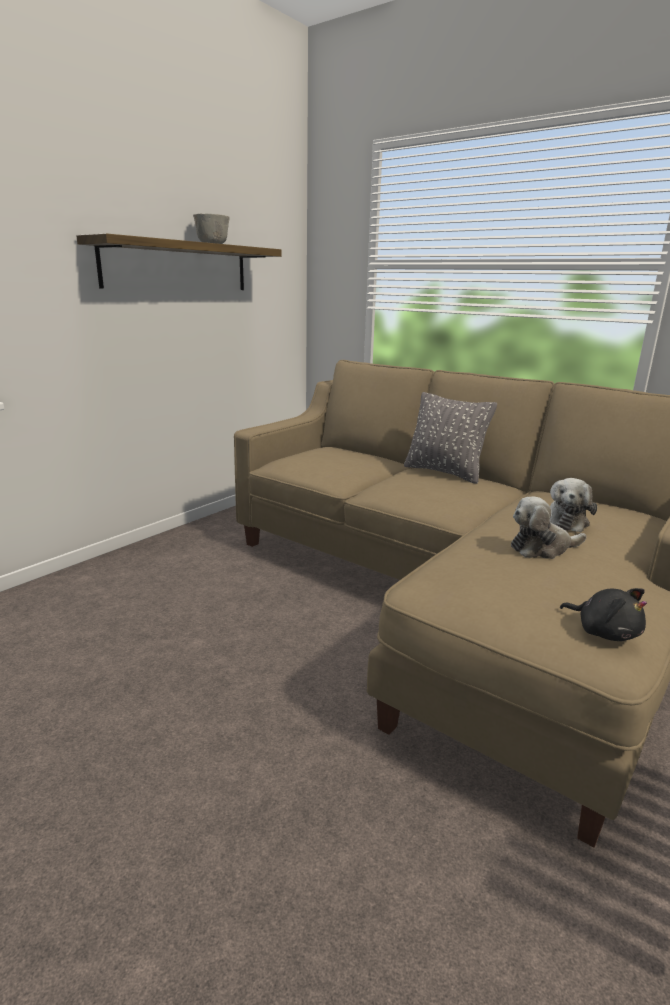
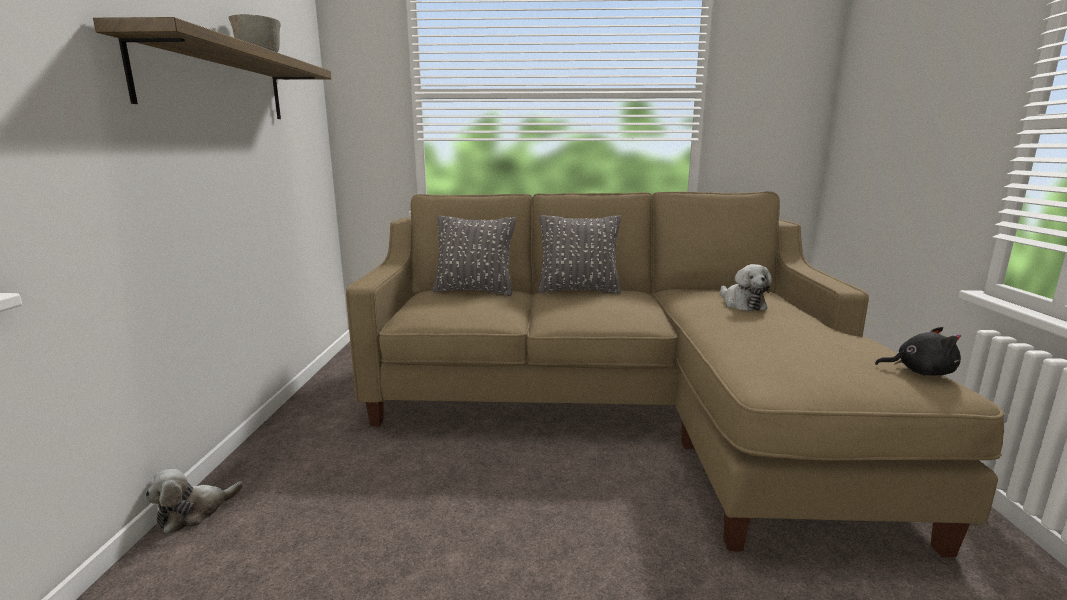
camera: 35 degrees left, 5 degrees down
(358, 454) = (475, 291): none -> grey pillow
(542, 548) = (773, 327): plush toy -> plush toy (194, 512)

